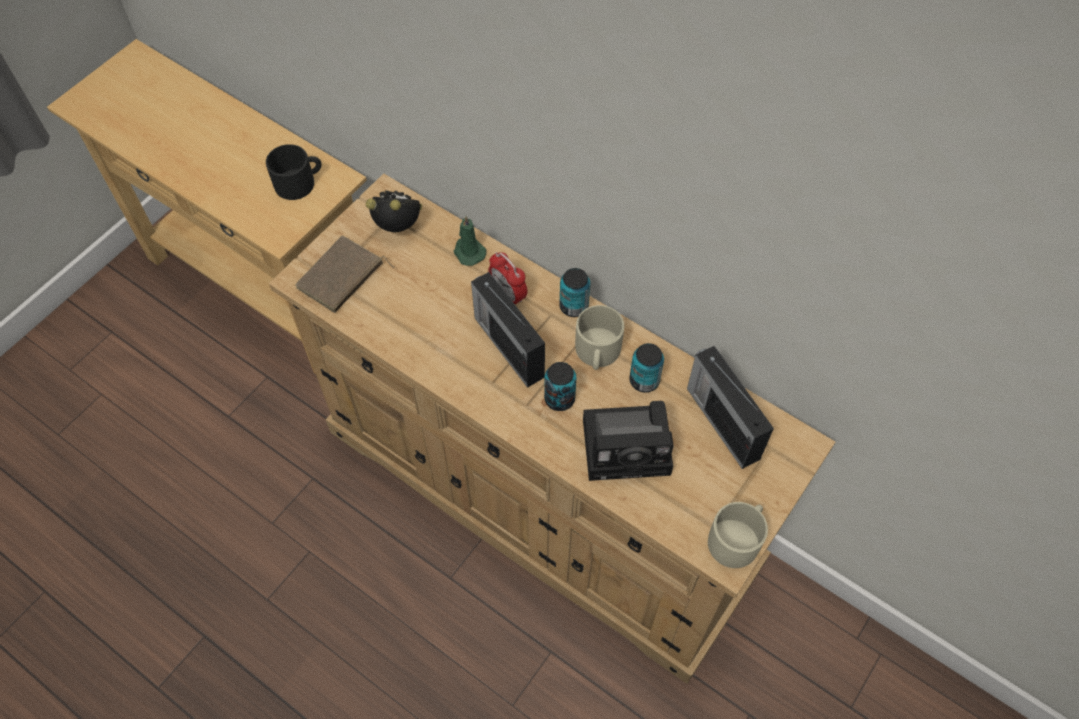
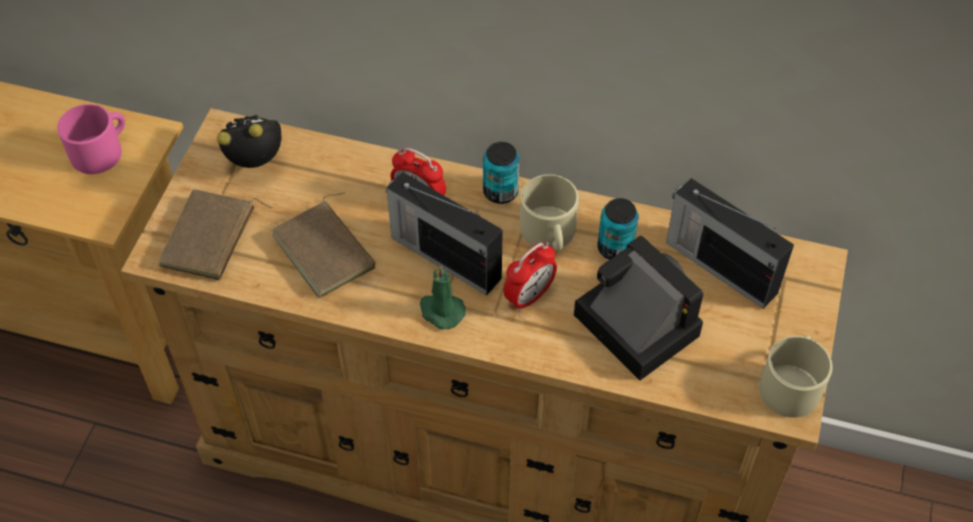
camera: 20 degrees left, 5 degrees down
(299, 182) = (102, 150): black mug -> pink mug
(422, 314) = (327, 251): none -> brown book
(468, 252) = (352, 167): green candle -> green candle (441, 311)
(559, 399) = (529, 296): can -> alarm clock
(630, 446) = (631, 322): camera -> camera turned 105 degrees counterclockwise

